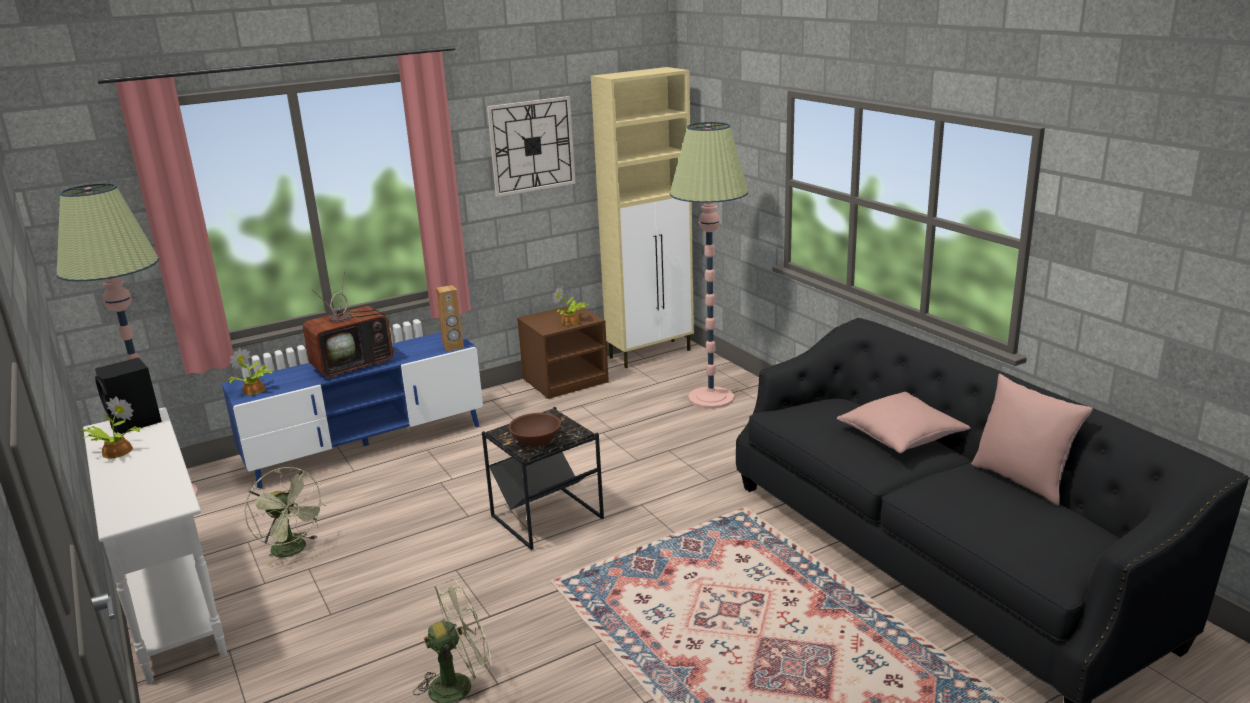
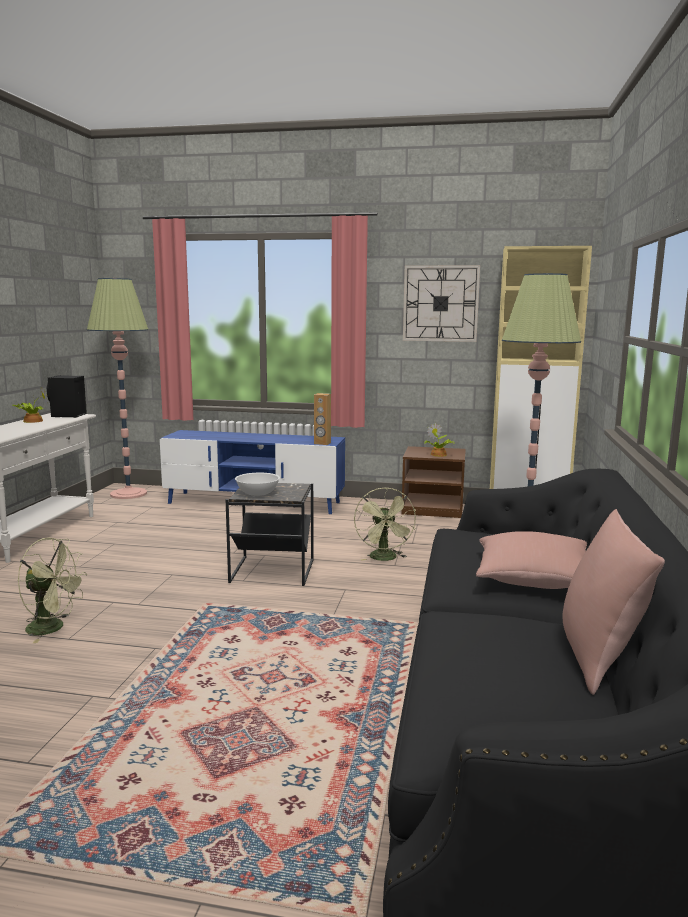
camera: 40 degrees right, 10 degrees down
(253, 390) = (183, 435): potted plant -> none
(294, 550) = (125, 533): green fan -> green fan (385, 559)
(354, 364) = (253, 437): television -> none
(535, 441) = (257, 493): brown bowl -> white bowl

